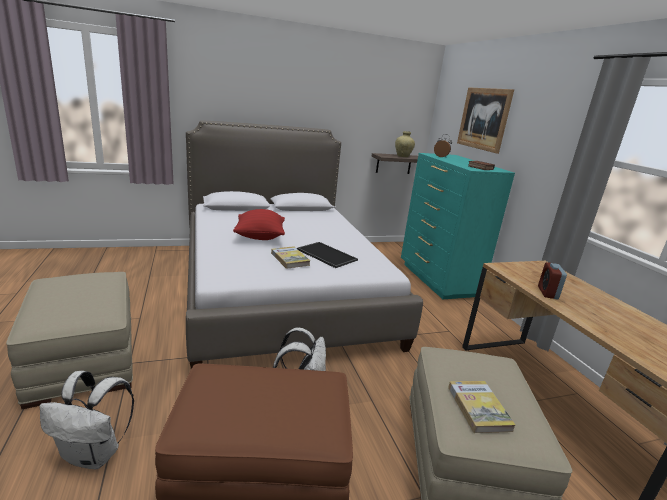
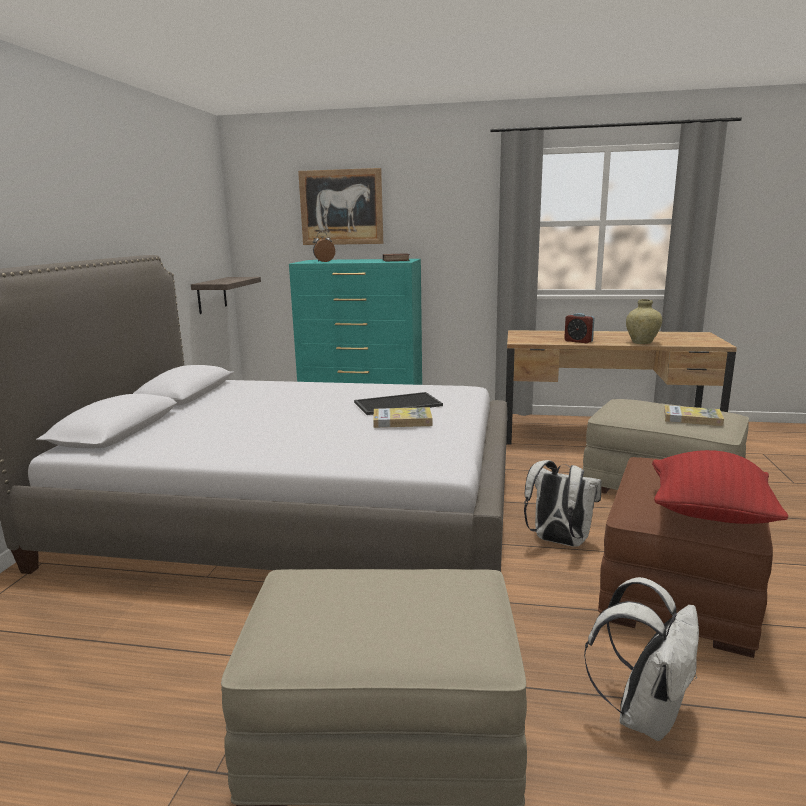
camera: 60 degrees left, 5 degrees down
(260, 237) = (299, 428): red pillow -> red pillow (709, 515)
(402, 156) = (231, 279): beige vase -> beige vase (642, 342)

